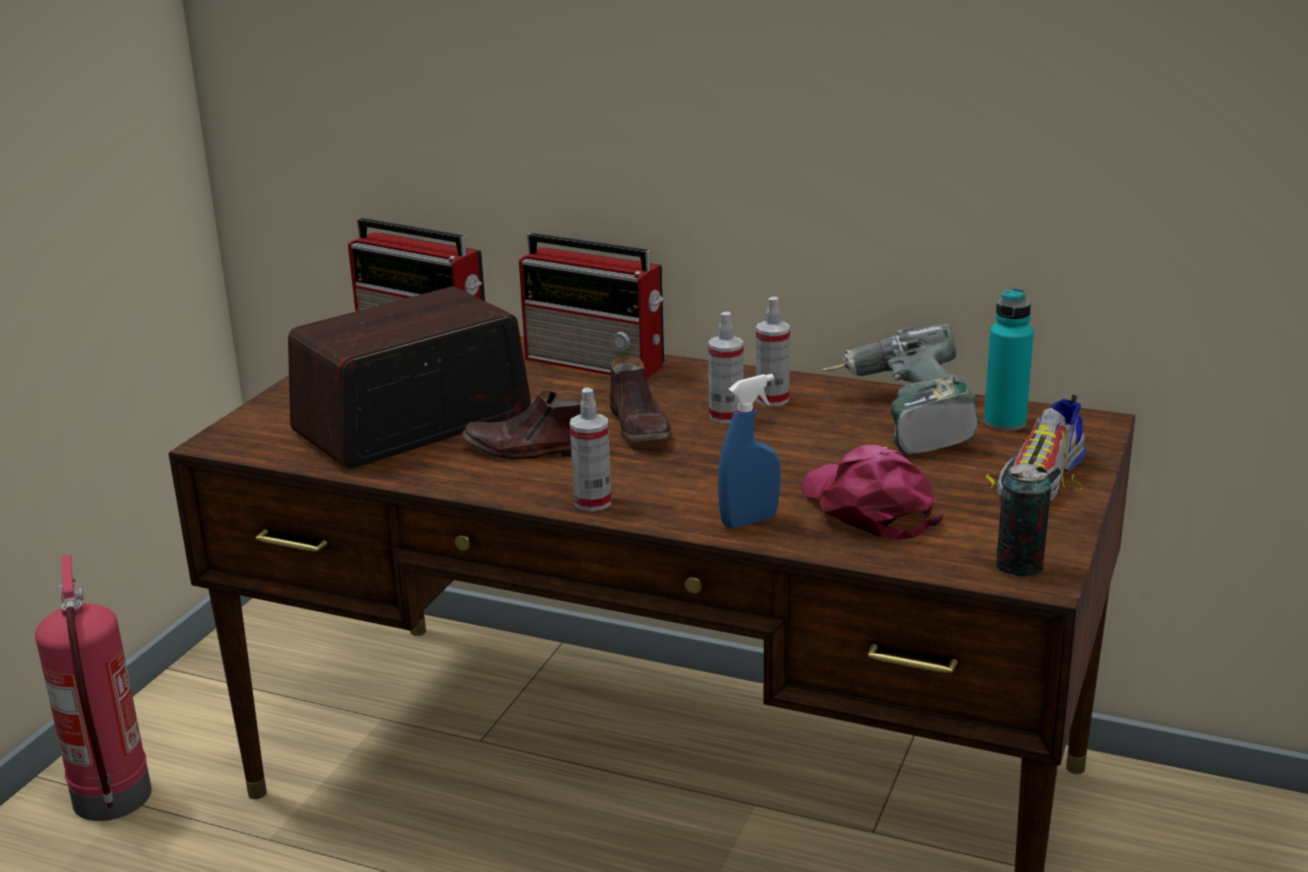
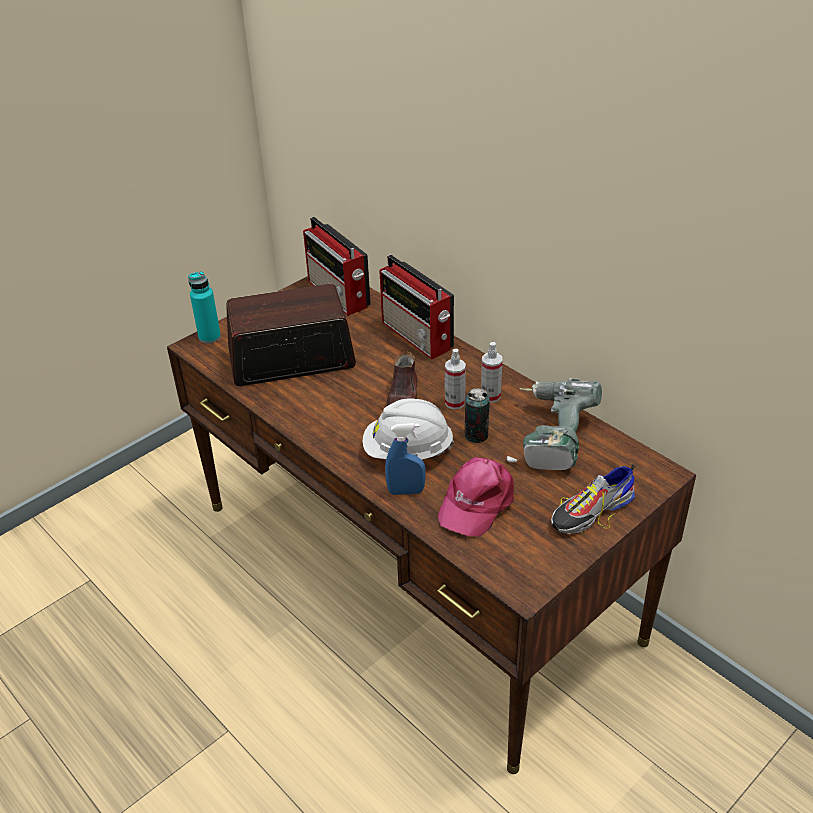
camera: 25 degrees right, 15 degrees up
(114, 798) = (155, 489): fire extinguisher -> none
(533, 449) = (336, 399): brown shoe -> none
(592, 502) = (337, 450): spray bottle -> none
(707, 480) = (407, 451): none -> white hard hat
(868, 507) = (476, 502): pink cap -> pink cap turned 150 degrees counterclockwise
(1004, 423) = (609, 457): turquoise bottle -> turquoise bottle (209, 337)
(1019, 566) = (522, 577): can -> can (476, 435)

